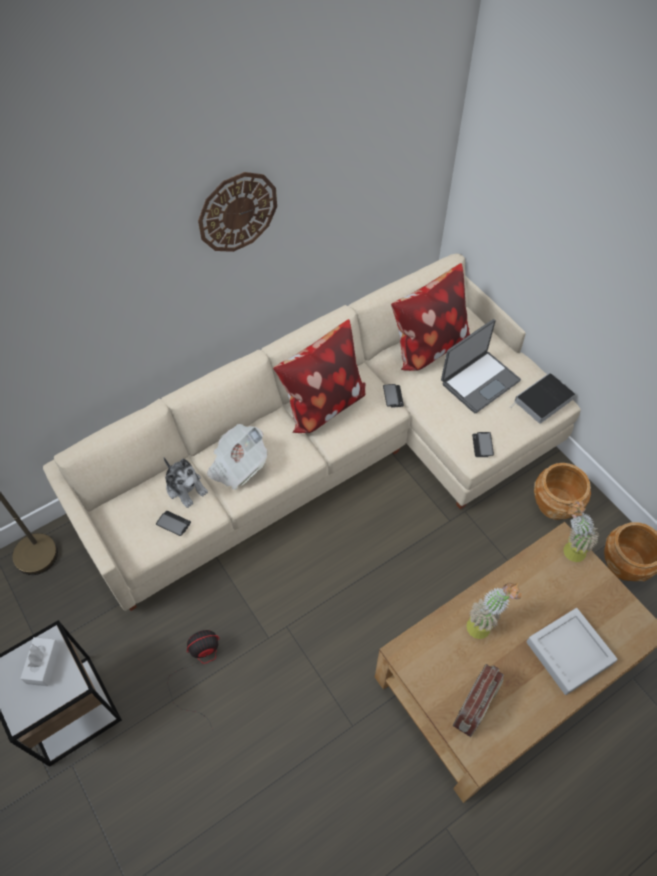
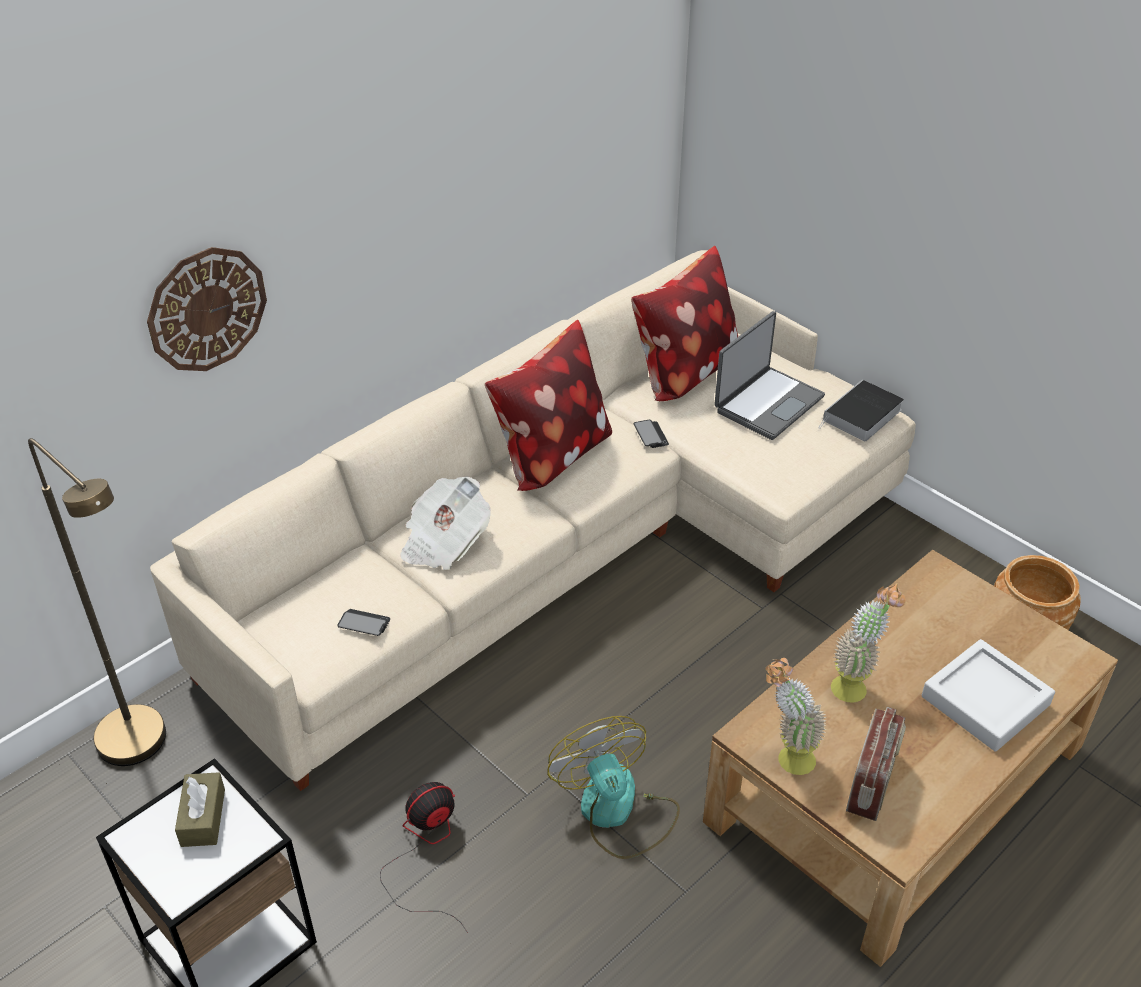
camera: 10 degrees left, 15 degrees down
(43, 664) = (203, 817): white tissue box -> brown tissue box
(185, 487) = (371, 578): plush toy -> none
(237, 212) = (421, 161): wall clock -> wall clock (207, 309)
(321, 660) = (616, 812): none -> fan
(482, 445) = (793, 475): phone -> none
(555, 504) = (907, 568): brown planter -> none
(568, 549) = (947, 580): potted plant -> potted plant (786, 757)

